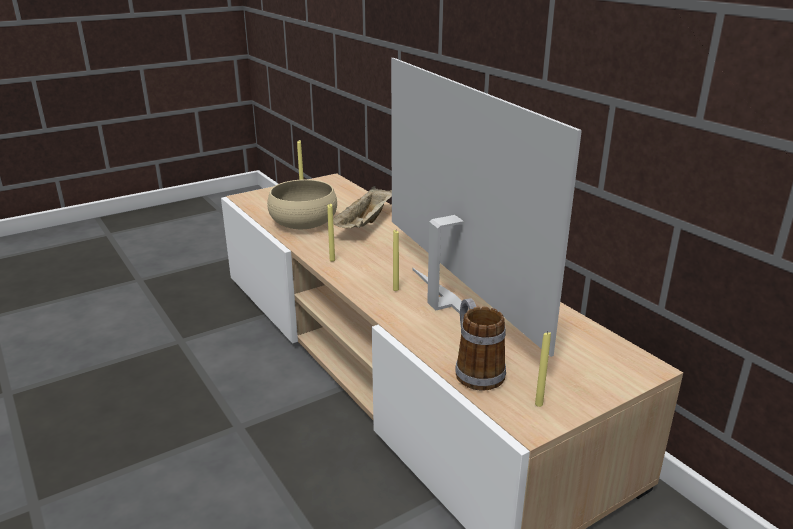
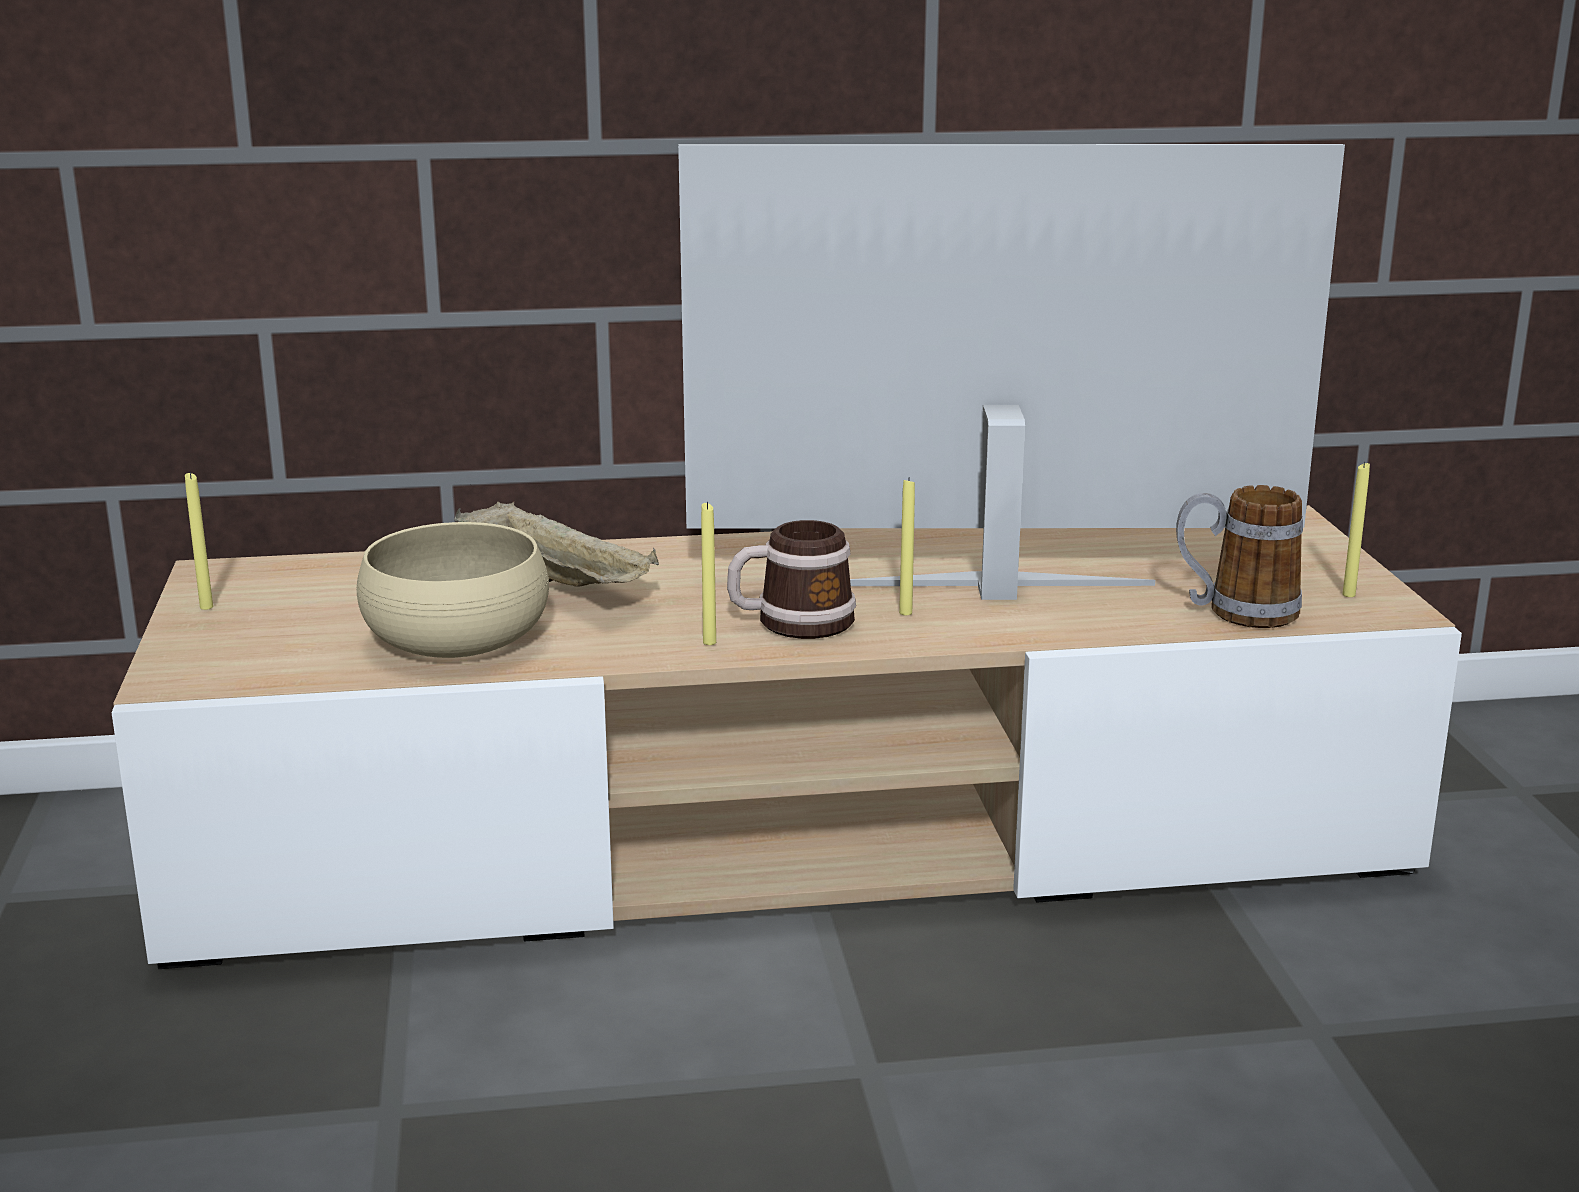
camera: 65 degrees left, 5 degrees down
(364, 270) = (791, 623): none -> mug

